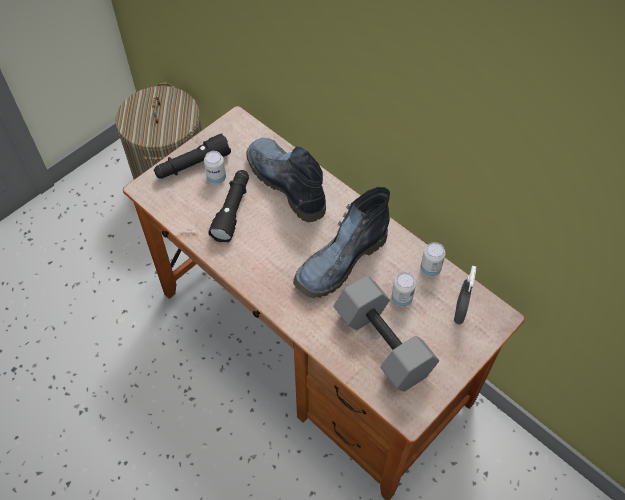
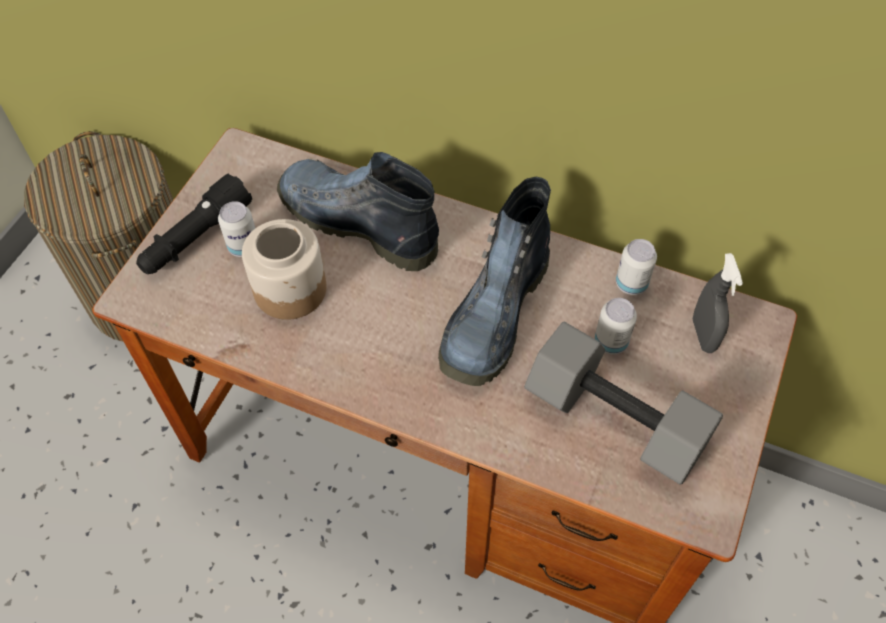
camera: 20 degrees left, 0 degrees up
(232, 210) = (291, 289): black flashlight -> jar

